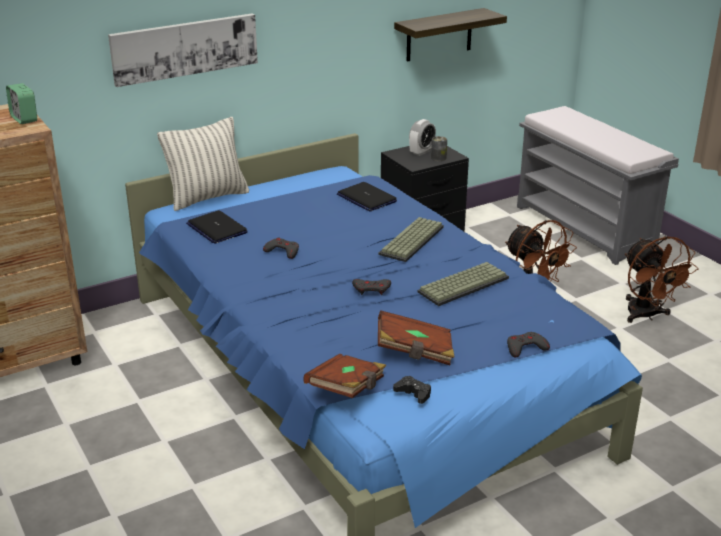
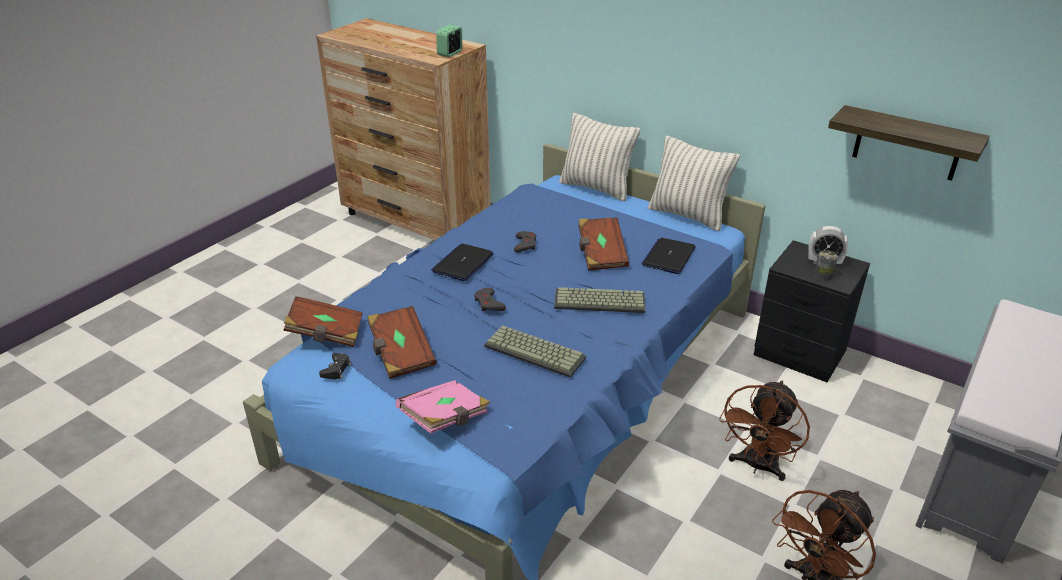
camera: 65 degrees right, 5 degrees up
(184, 48) = (613, 48): picture -> none
(216, 228) = (540, 206): laptop -> laptop (463, 263)
(304, 175) = (687, 215): none -> pillow
(336, 223) = (600, 254): none -> brown book
(525, 348) = (445, 419): grey game controller -> pink book

